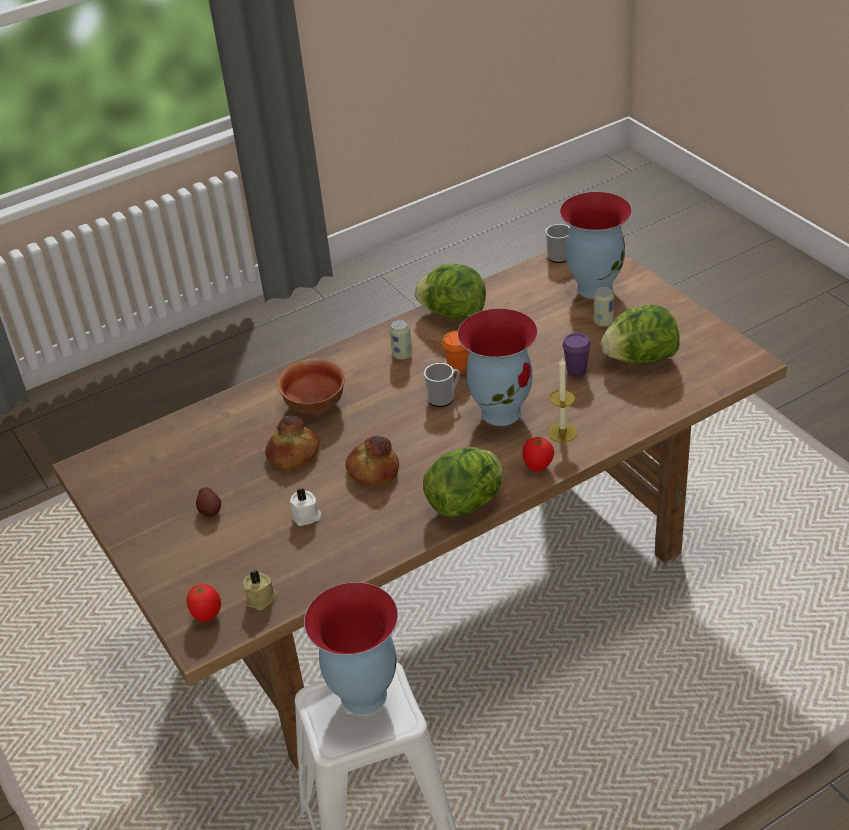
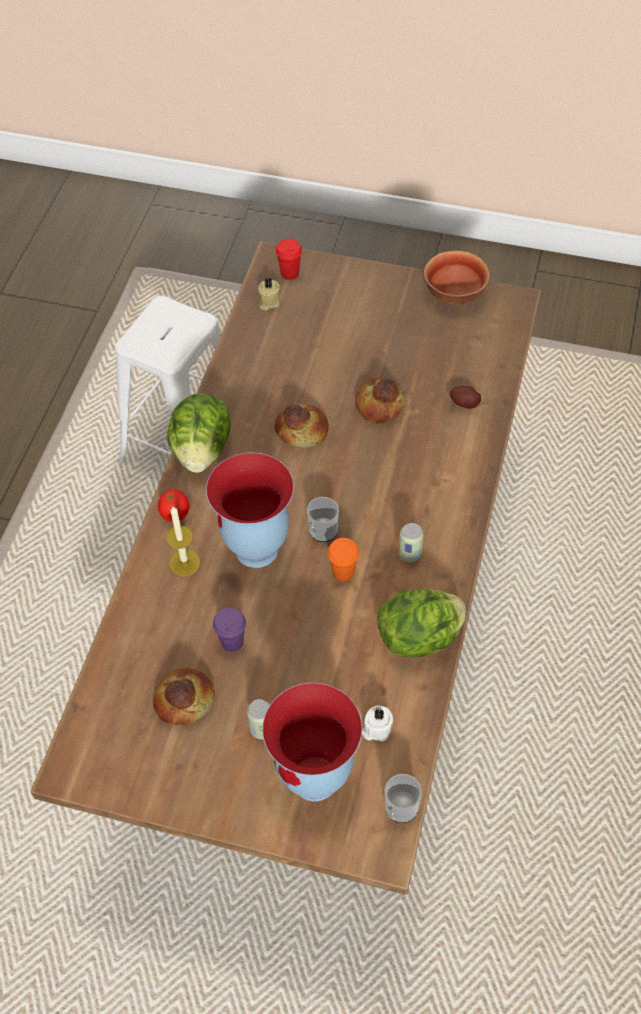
camera: 135 degrees right, 15 degrees up
(207, 615) = (290, 273): tomato -> red cup
(210, 510) = (380, 330): potato -> potato (464, 403)
(307, 517) = (307, 367): white candle -> white candle (376, 728)
(316, 405) = (418, 456): bowl -> bowl (453, 295)
(362, 694) = (173, 340): vase -> none
(640, 359) = (184, 700): lettuce -> bread

